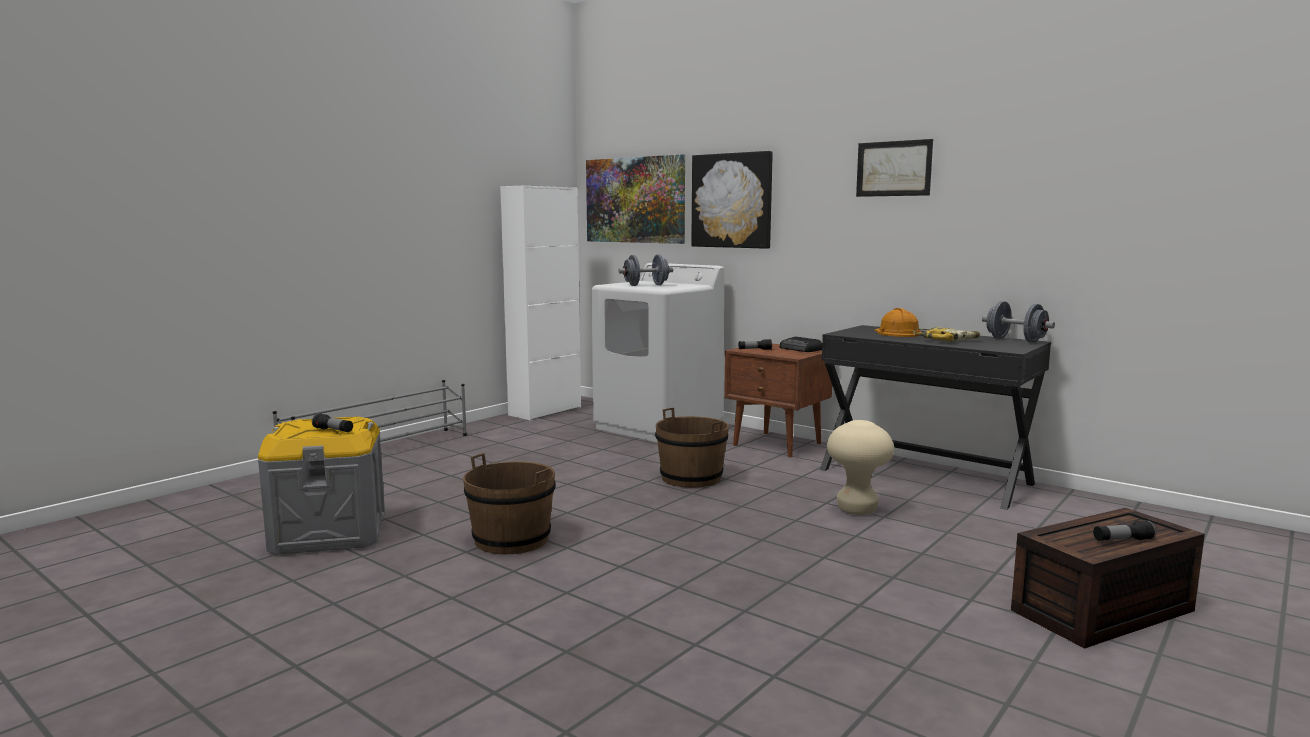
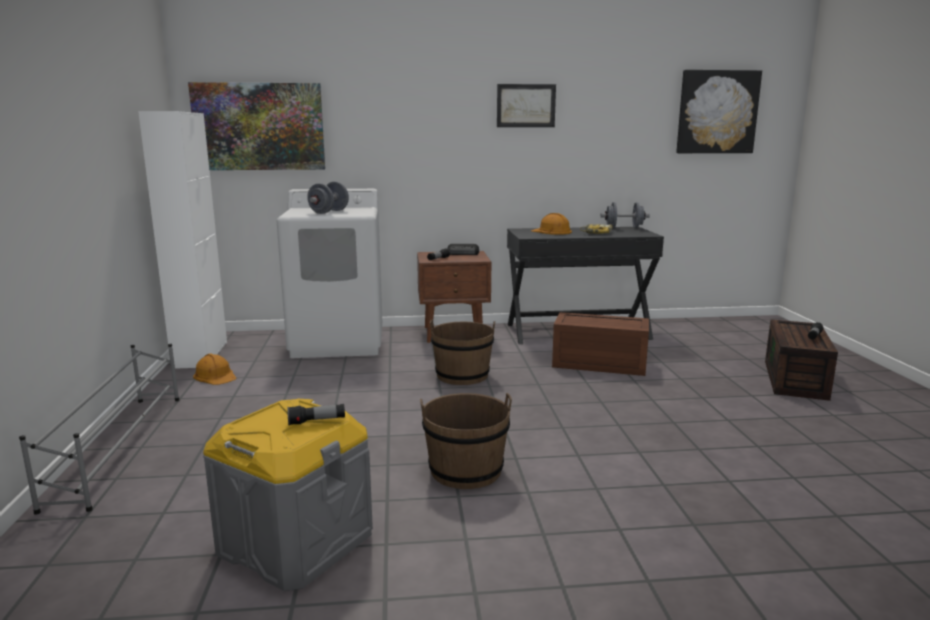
camera: 45 degrees left, 5 degrees up
(520, 427) = (215, 376): none -> orange hard hat
(732, 200) = (377, 129): picture -> picture (717, 112)
(857, 510) = (597, 364): beige stool -> brown storage box

